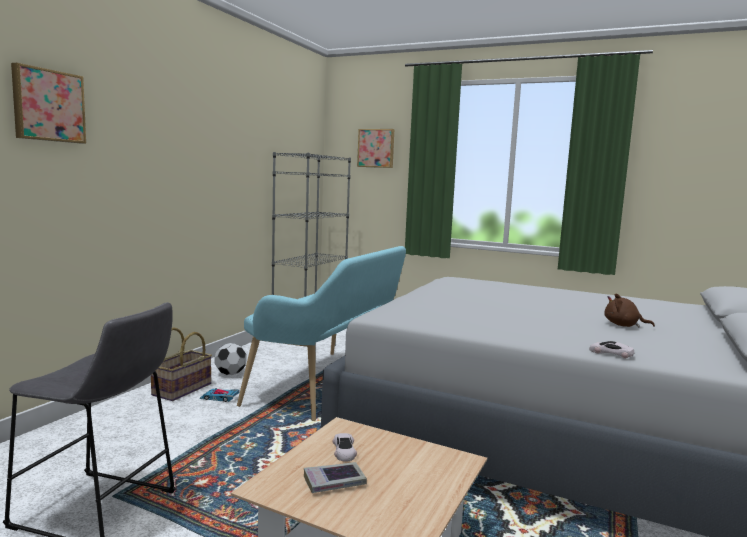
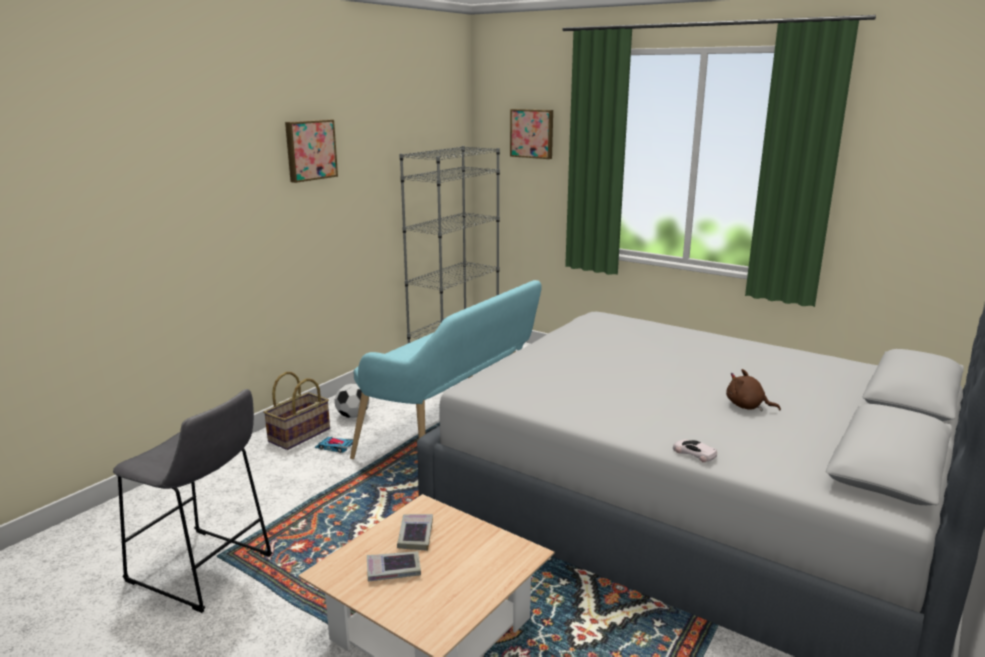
camera: 10 degrees right, 10 degrees up
(48, 105) = (135, 161): picture -> picture (310, 150)
(344, 450) = (415, 535): white toy car -> book

